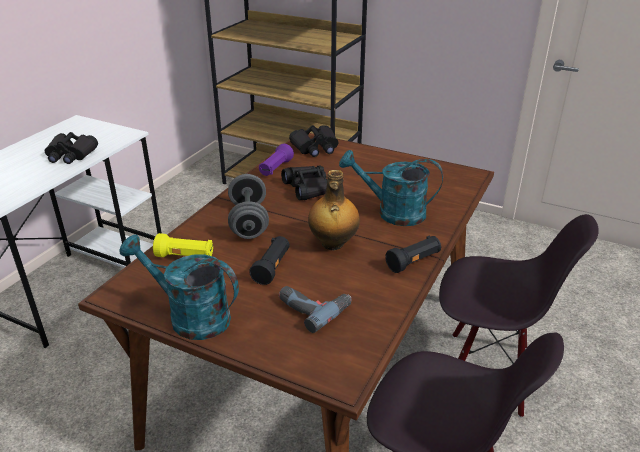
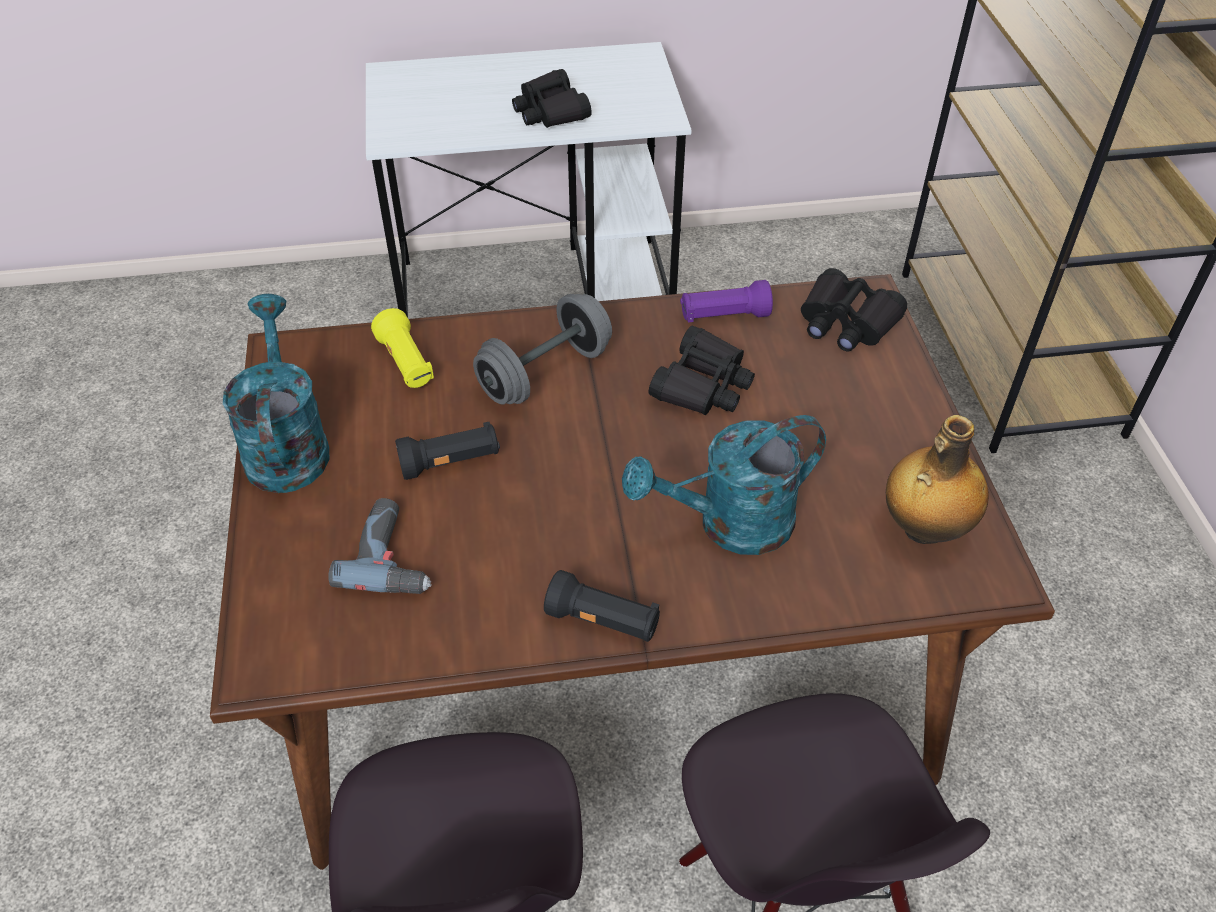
camera: 55 degrees right, 15 degrees up
(332, 244) = (568, 497): bottle -> bottle (923, 528)
(392, 213) = (730, 525): turquoise watering can -> turquoise watering can turned 90 degrees counterclockwise

